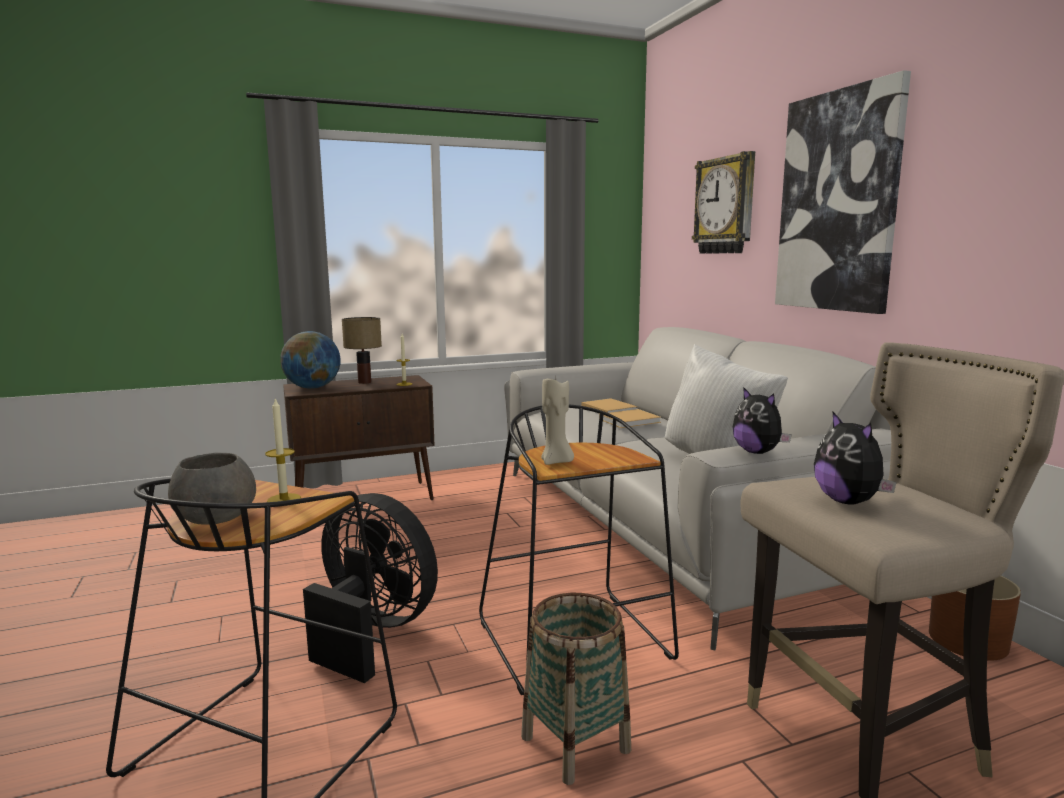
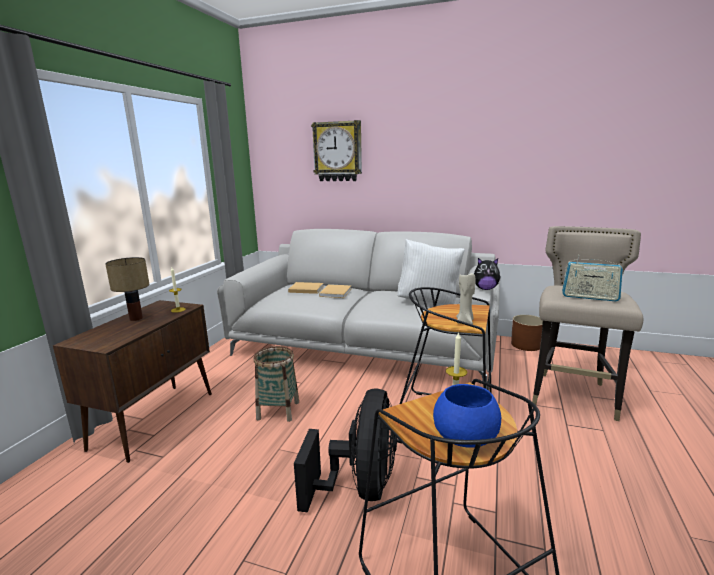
camera: 50 degrees left, 5 degrees up
(216, 517) = (466, 436): grey bowl -> blue bowl
(312, 388) = (104, 338): globe -> none
(372, 632) = (360, 487): black fan -> black fan turned 120 degrees clockwise
(575, 743) = (529, 460): basket -> basket (278, 410)
(838, 202) = (426, 154): picture -> none
(848, 501) = (589, 297): plush toy -> radio

